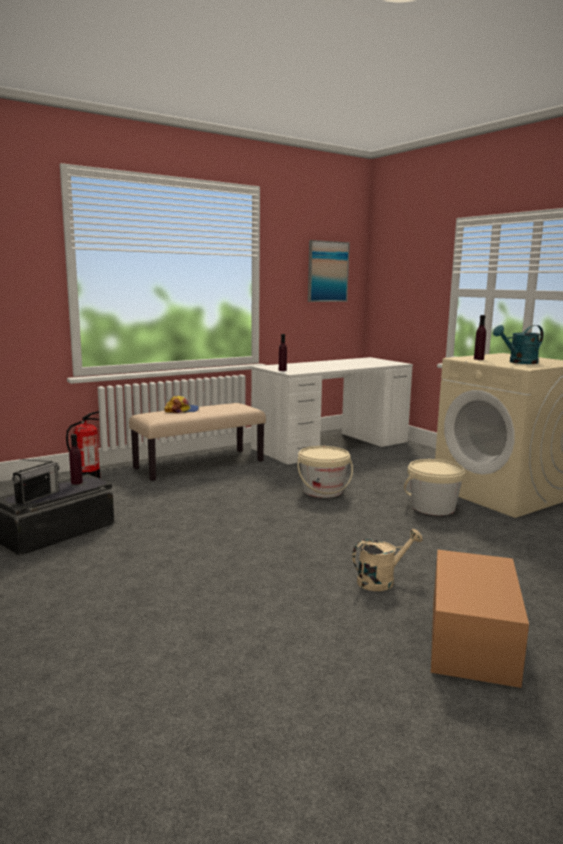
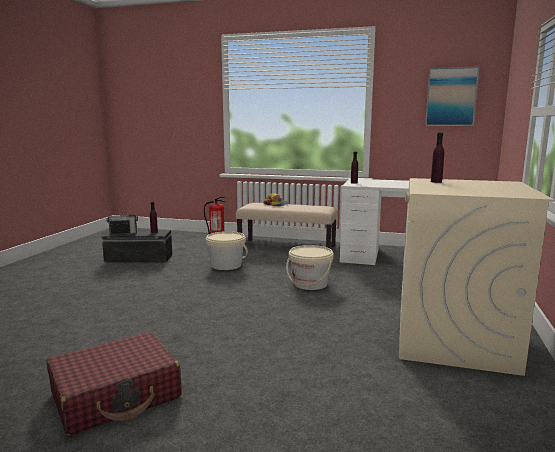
camera: 50 degrees right, 0 degrees up
(381, 580) = (179, 342): beige watering can -> none
(433, 507) = (353, 322): beige bucket -> beige bucket (226, 265)
(471, 639) = (116, 395): cardboard box -> red suitcase
(519, 362) = (457, 188): turquoise watering can -> none

